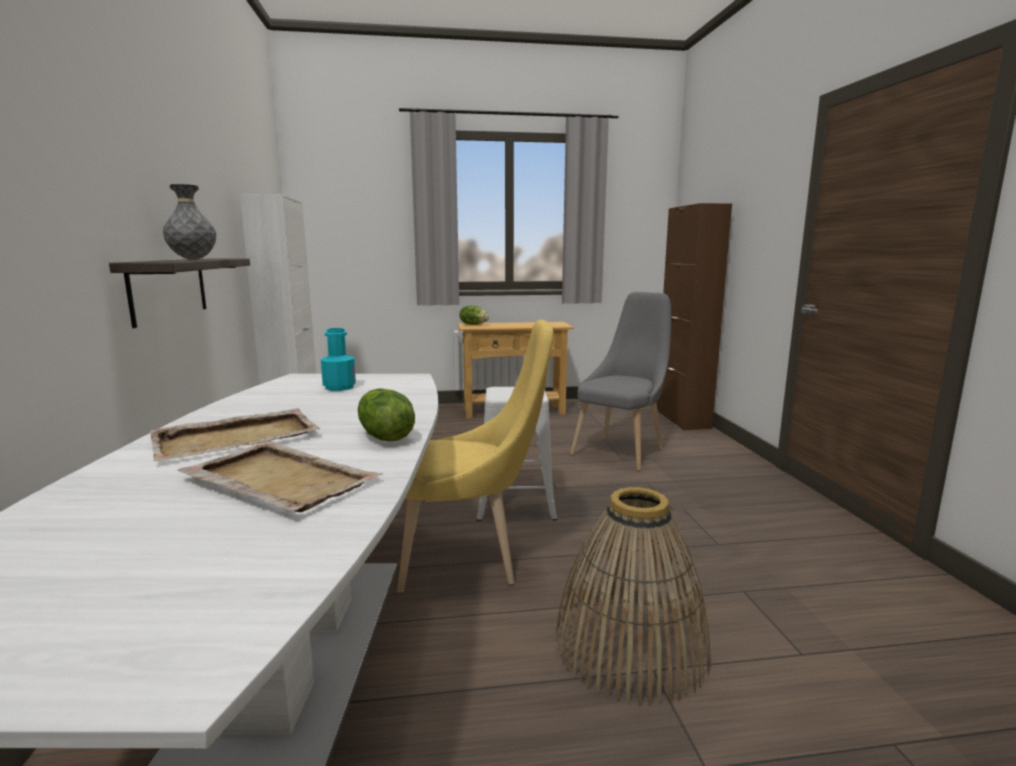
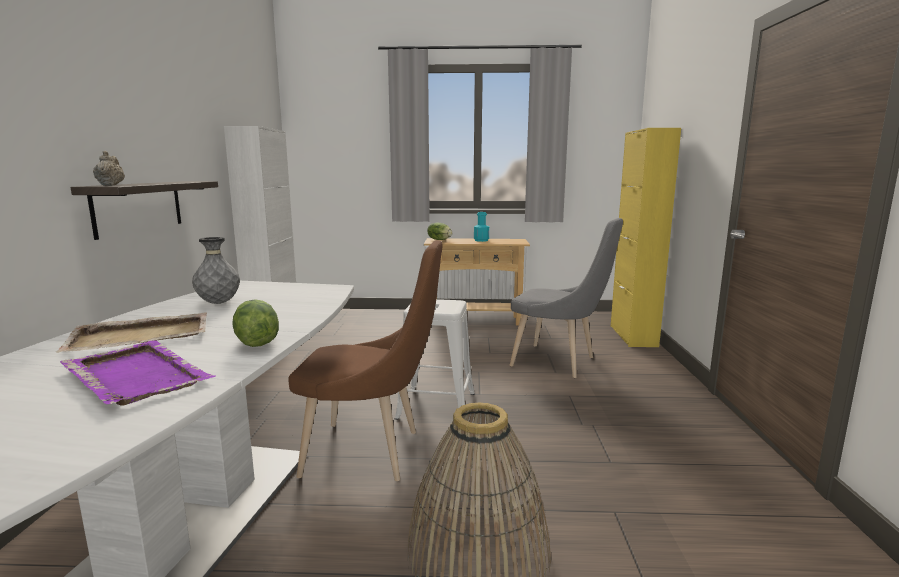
camera: 10 degrees right, 0 degrees up
(154, 261) = (111, 185): none -> beige teapot
(193, 259) = (157, 183): grey vase -> grey vase (219, 303)
(279, 480) = (136, 375): beige tray -> purple tray
(339, 387) = (265, 294): turquoise bottle -> turquoise bottle (481, 240)
(468, 558) = (371, 453): yellow chair -> brown chair
(621, 450) = (559, 363): grey chair -> grey chair turned 75 degrees clockwise
(682, 419) = (633, 336): brown cabinet -> yellow cabinet

